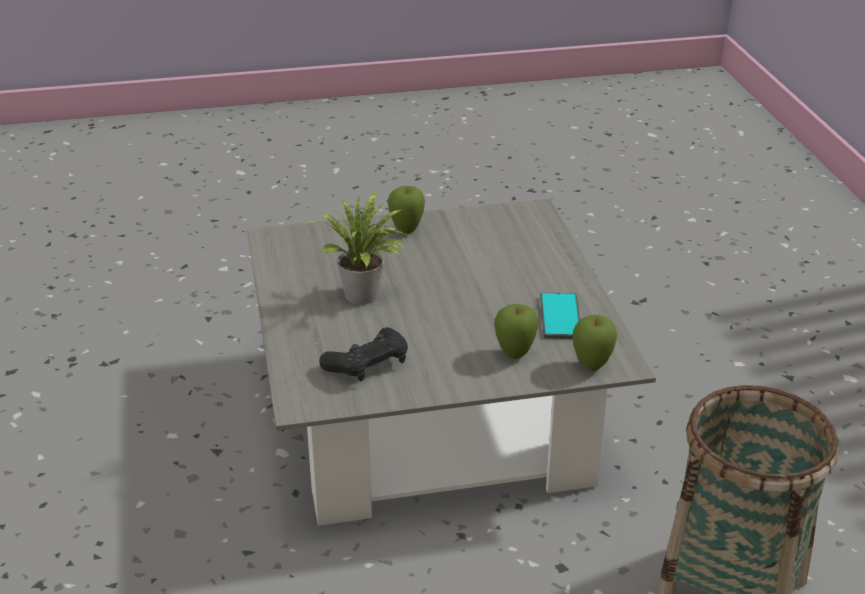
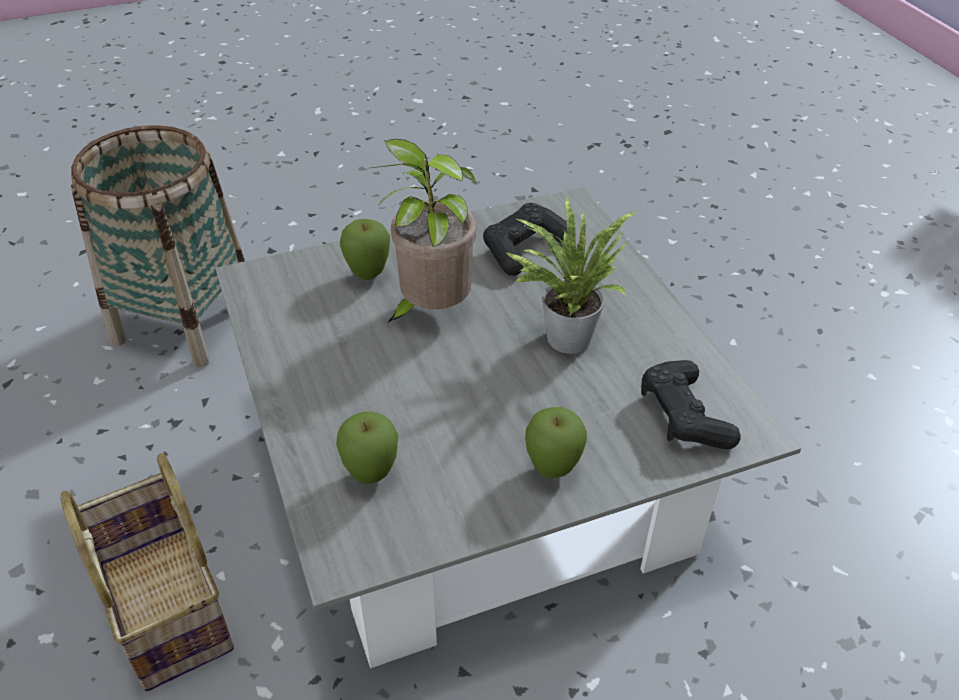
camera: 170 degrees right, 10 degrees up
(308, 247) = (684, 416): none -> black game controller
(464, 322) = (430, 311): none -> potted plant
(560, 317) = (313, 332): phone -> none
(591, 367) = (283, 270): apple -> apple (371, 476)
(659, 368) = (171, 608): none -> basket

